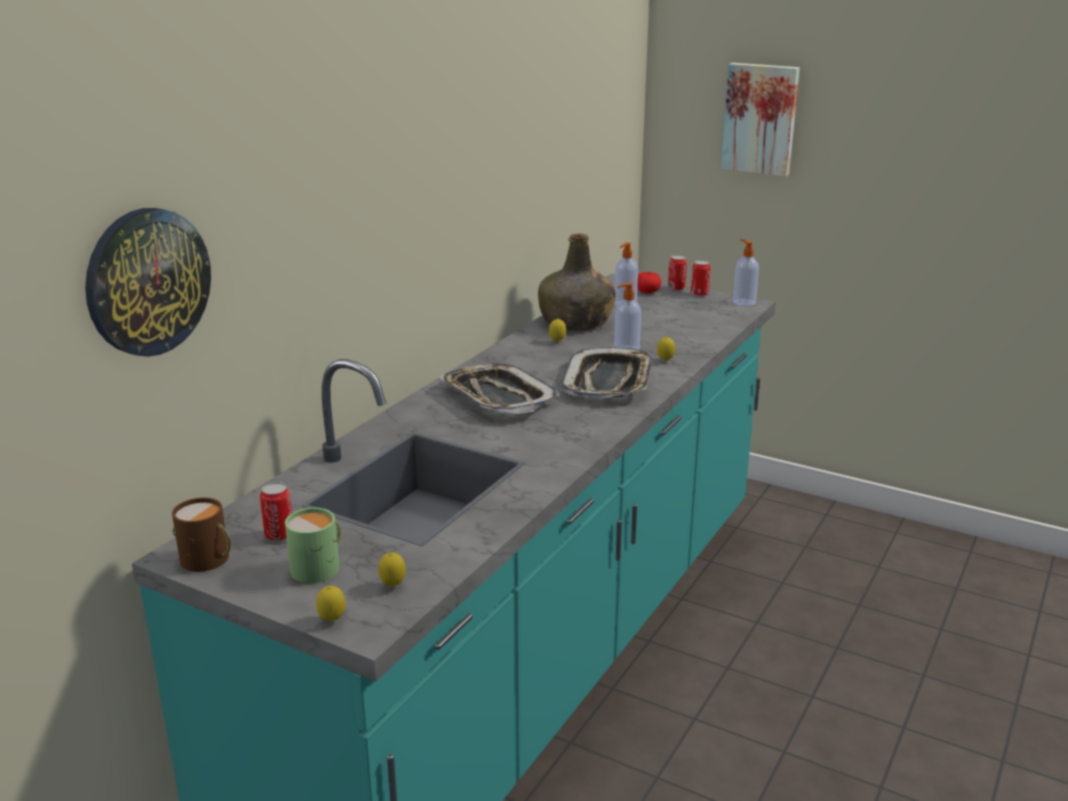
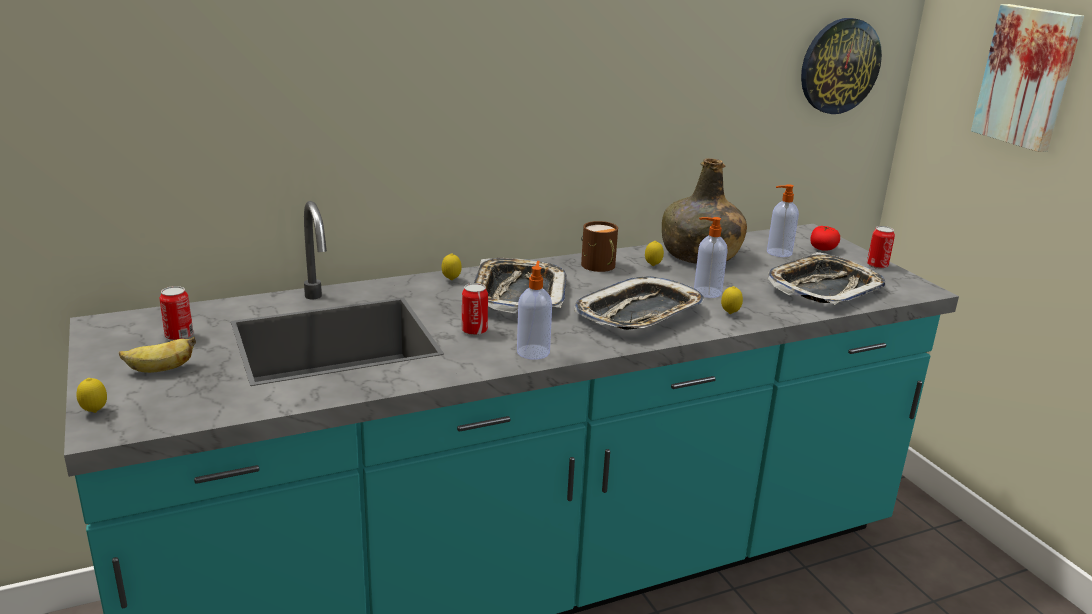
camera: 35 degrees right, 0 degrees up
(147, 282) = (114, 80): wall clock -> wall clock (839, 66)
(208, 560) = (110, 334): brown mug -> brown mug (599, 266)
(320, 567) = (160, 370): green mug -> banana
(393, 586) = (175, 406): lemon -> lemon (451, 280)
(676, 288) = (859, 254): can -> can (474, 331)
(692, 321) = (823, 287): none -> tray
(743, 302) = (916, 286): soap dispenser -> soap dispenser (533, 351)

